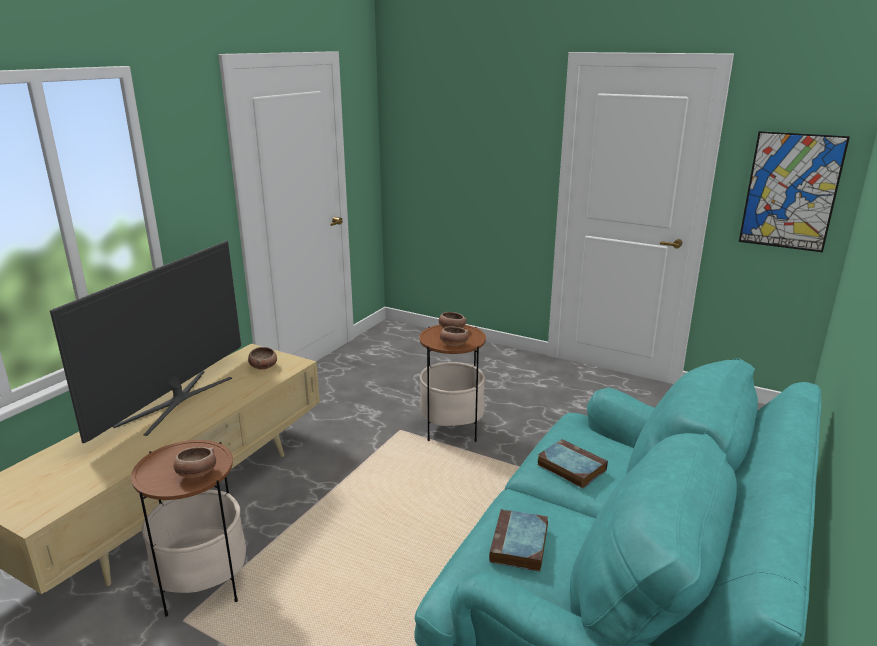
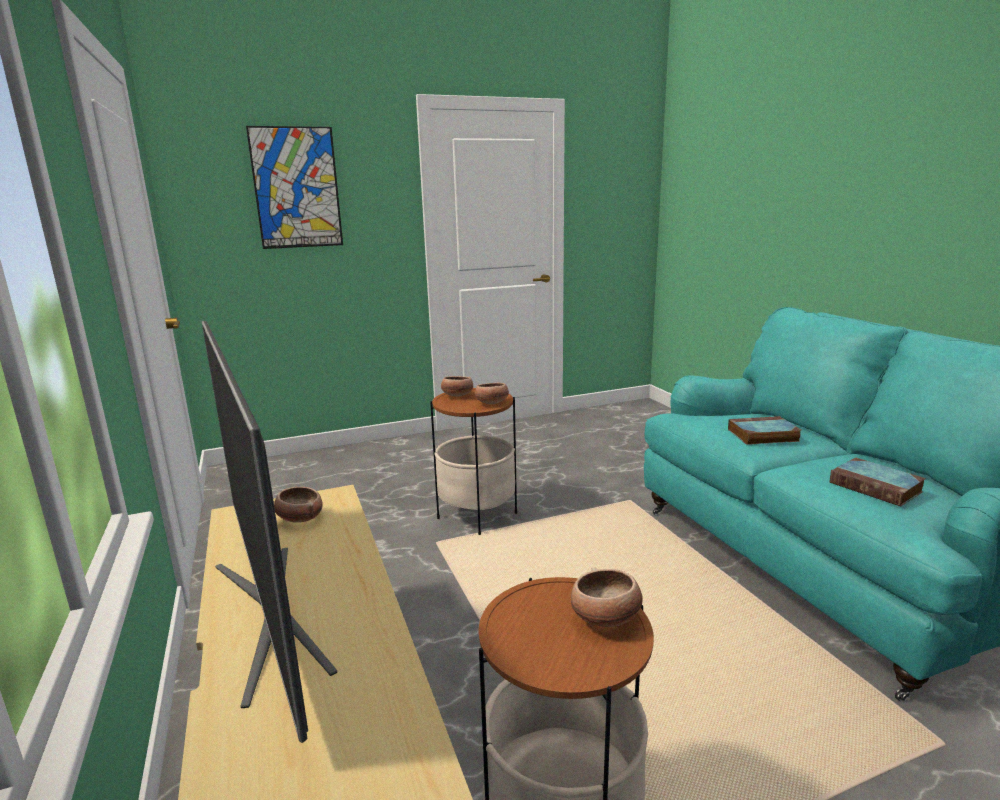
camera: 50 degrees left, 5 degrees down
(791, 191) = (618, 216): picture -> picture (296, 188)

